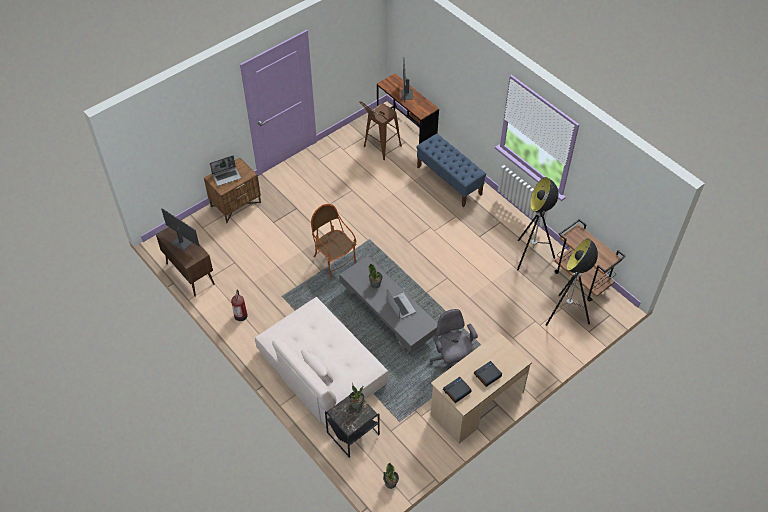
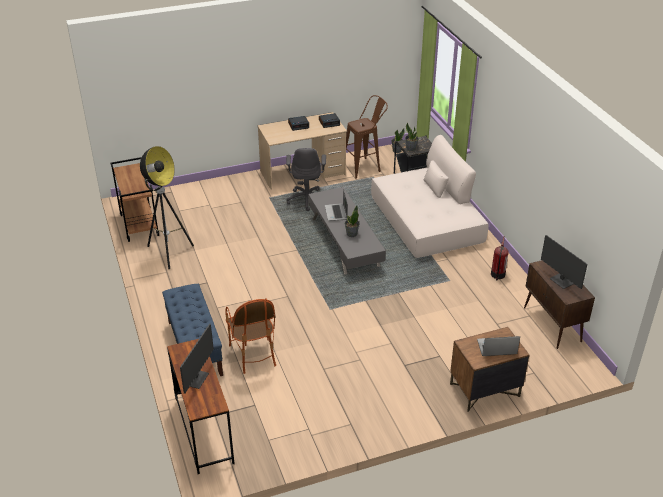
camera: 160 degrees left, 15 degrees down
(334, 261) = (379, 298): armchair -> armchair (253, 354)
(379, 148) = (256, 416): brown stool -> brown stool (364, 167)
(566, 315) = (180, 205): floor lamp -> none

